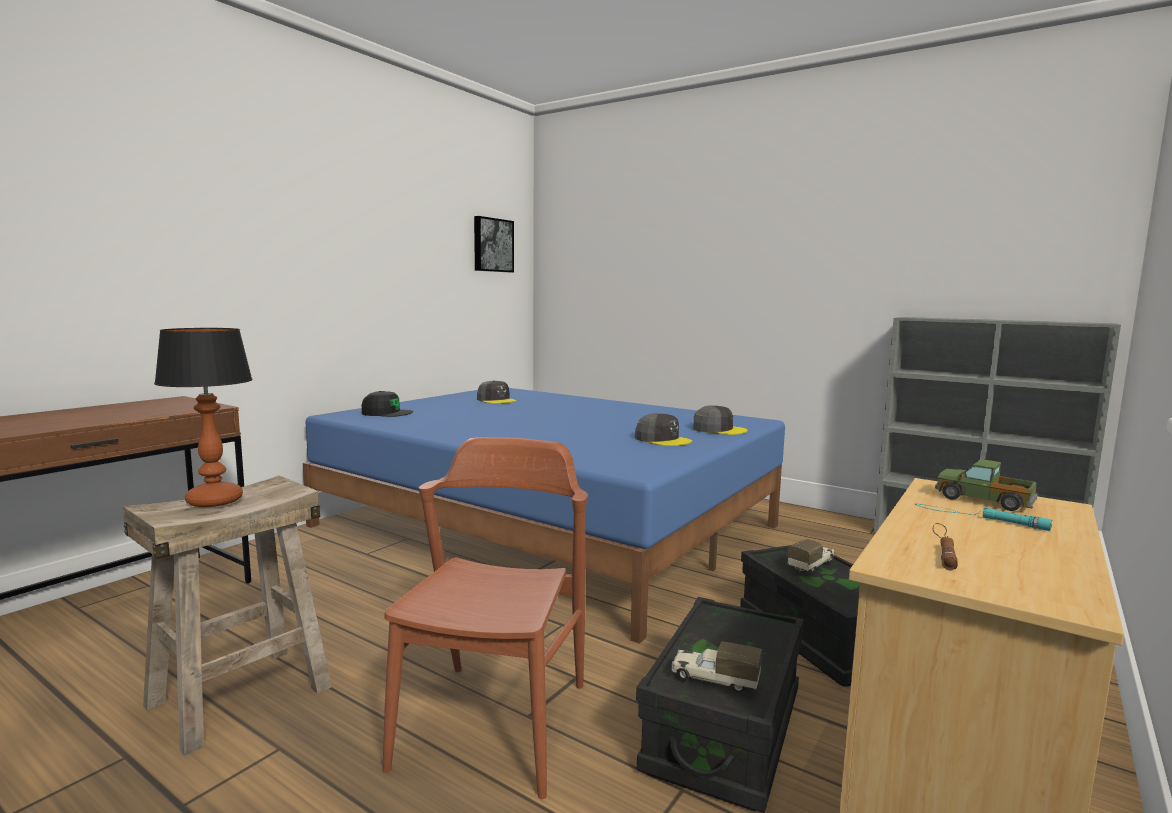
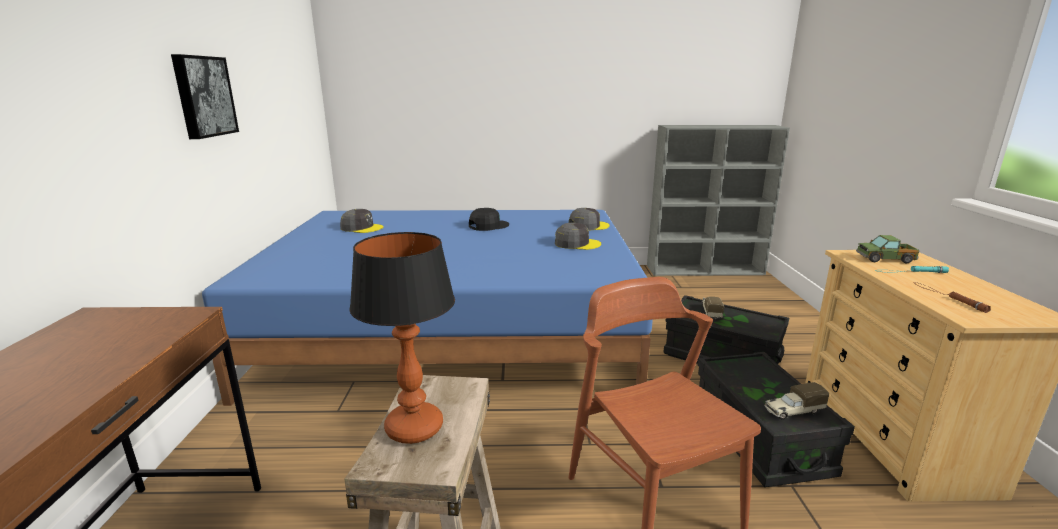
camera: 35 degrees left, 10 degrees up
(386, 413) = (289, 265): black cap -> black cap (488, 226)
(492, 245) = (295, 66): picture -> picture (203, 96)

